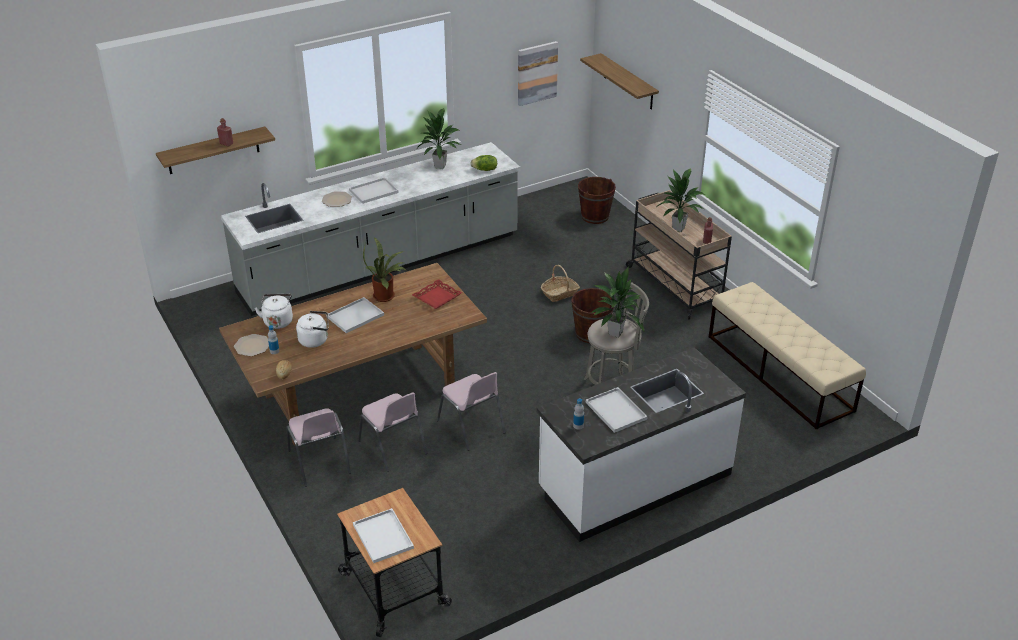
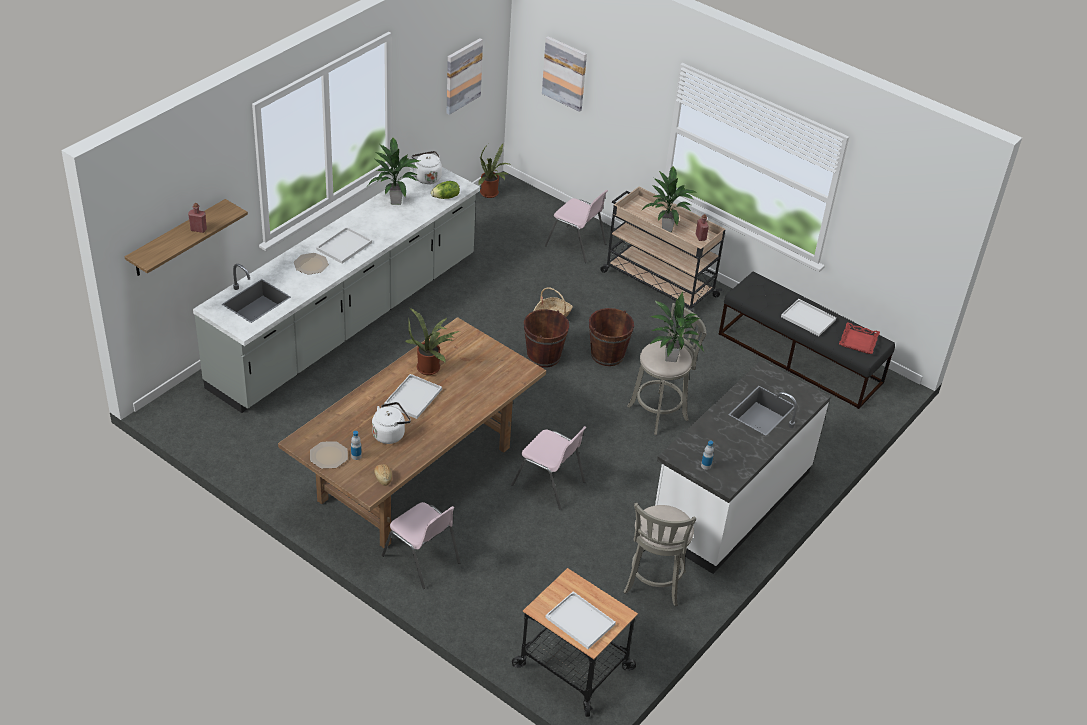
camera: 25 degrees left, 5 degrees up
(278, 321) = (336, 421): white kettle -> white kettle (426, 177)
(393, 448) = (485, 525): pink chair -> pink chair (576, 245)
(436, 297) = (482, 357): red tray -> red tray (858, 341)
(515, 537) = (654, 585): none -> grey stool
(565, 191) = (491, 194): none -> potted plant
(595, 216) = (538, 219): brown bucket -> brown bucket (543, 356)
(614, 410) = (729, 442): white tray -> white tray (807, 318)
(628, 82) = (565, 73): shelf -> picture
(779, 373) = (800, 358): beige bench -> black bench

